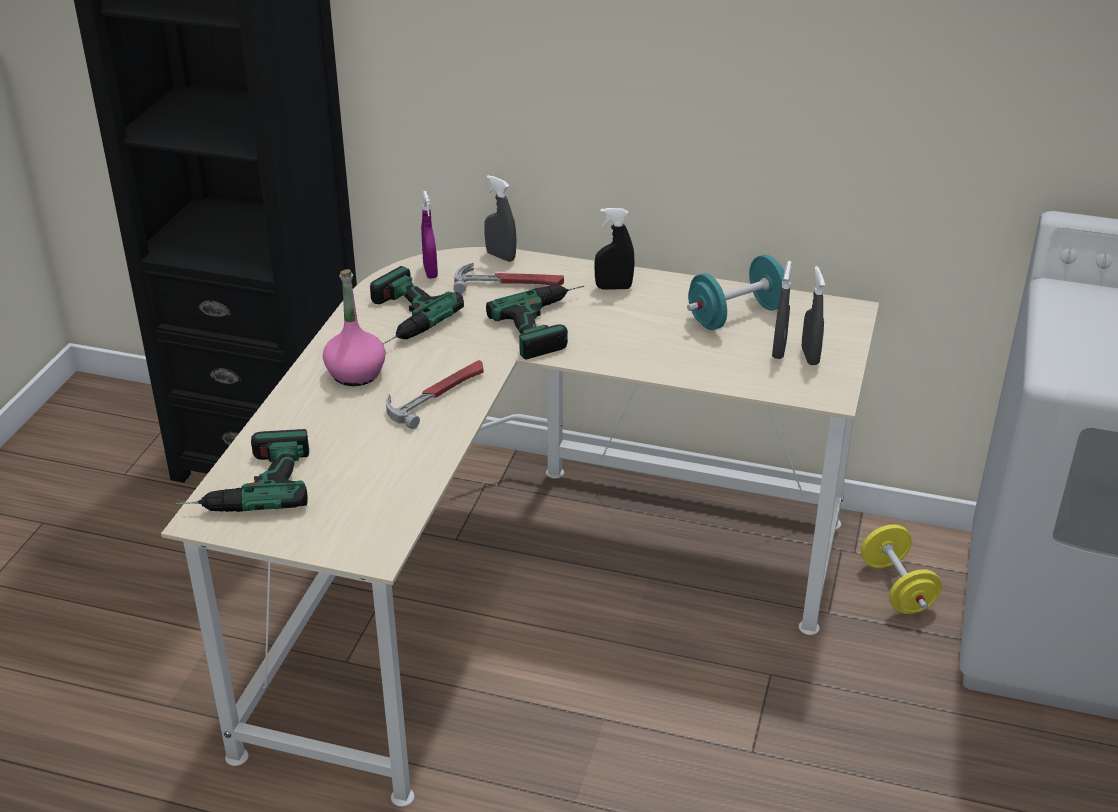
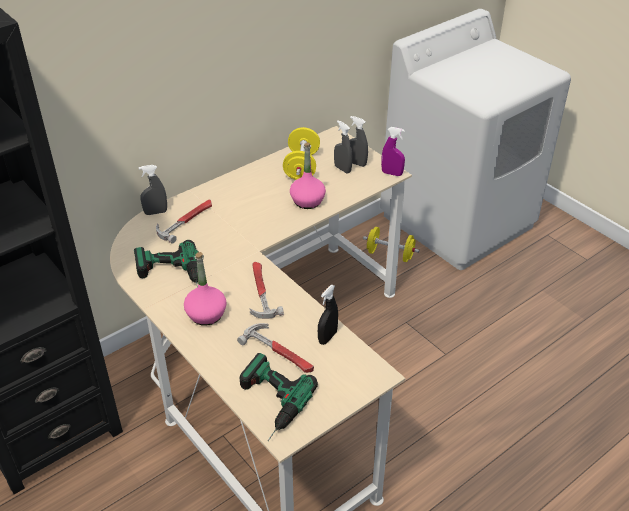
camera: 55 degrees left, 5 degrees up
(343, 455) = (279, 352): none -> hammer
(430, 272) = (138, 243): purple spray bottle -> purple spray bottle (392, 173)
(551, 323) = (241, 224): power drill -> none
(613, 287) = (233, 190): black spray bottle -> black spray bottle (327, 337)
(665, 352) = (307, 201): none -> pink bottle
(736, 316) = (301, 167): turquoise dumbbell -> yellow dumbbell

